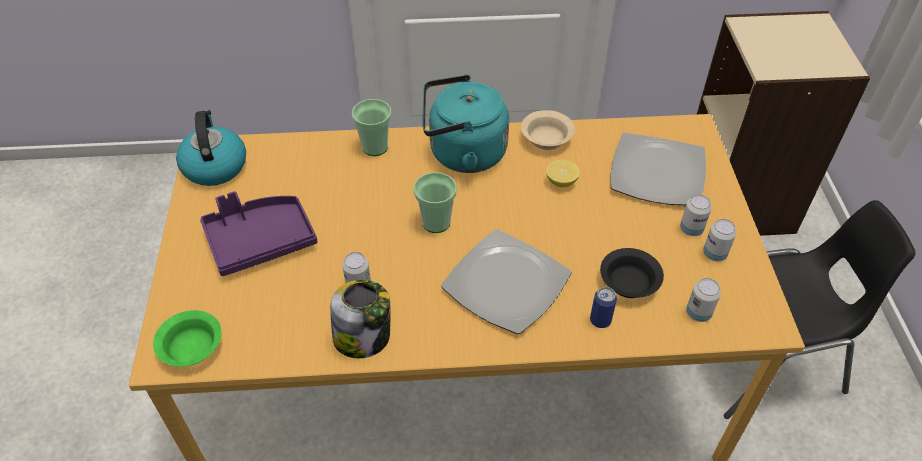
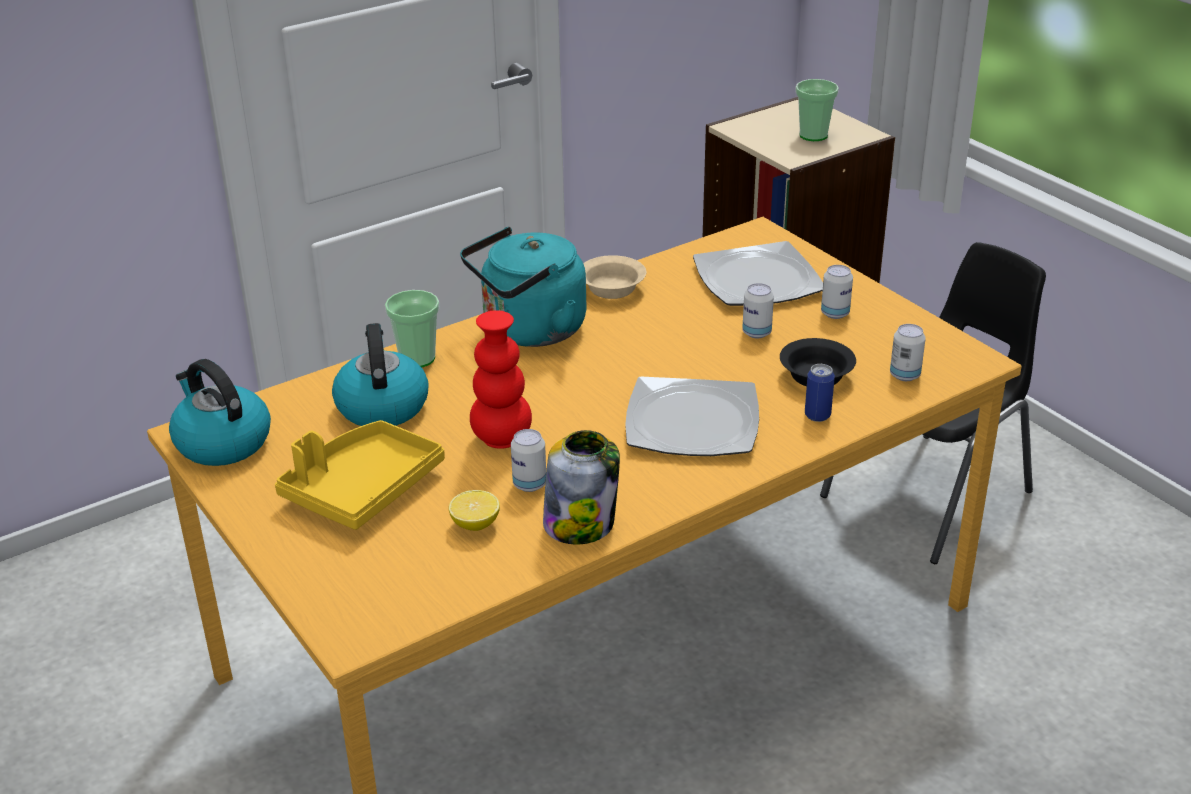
camera: 30 degrees left, 15 degrees down
(193, 348) = (383, 612): green bowl -> none
(260, 241) = (362, 488): purple tray -> yellow tray
(323, 178) = (381, 406): none -> kettle
(372, 239) = (502, 439): none -> red vase
(436, 222) = (561, 399): cup -> cup (813, 135)
(561, 182) = (665, 319): lemon -> lemon (475, 524)
(714, 254) = (875, 325): can -> can (756, 333)

